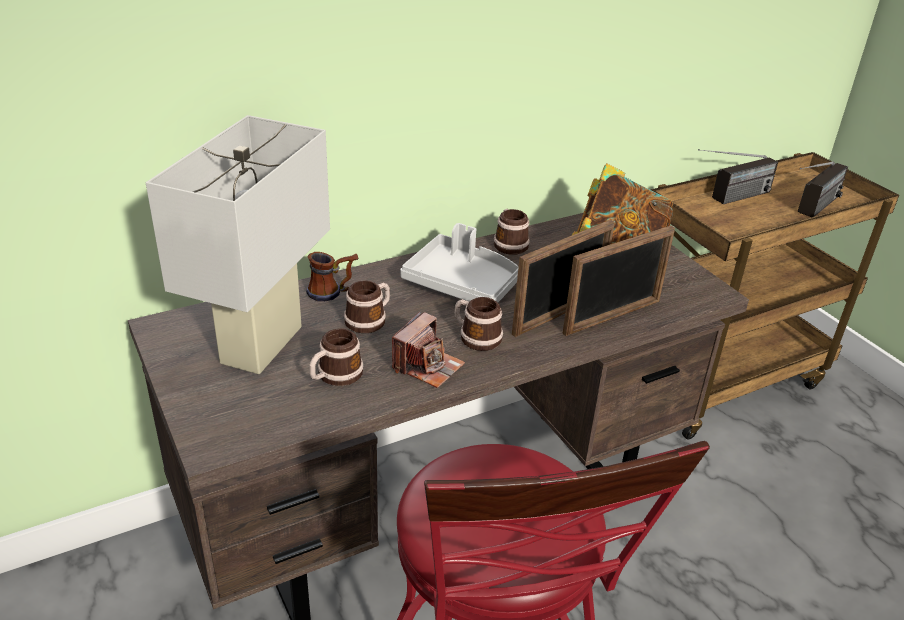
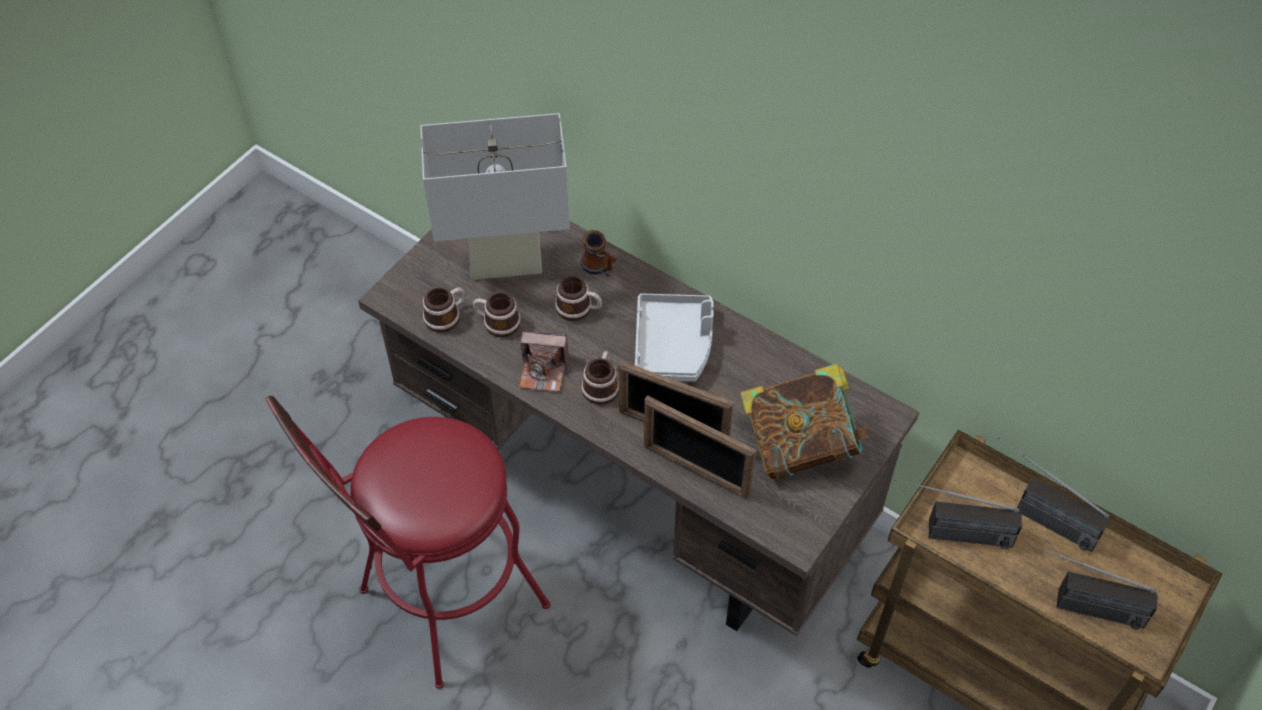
camera: 65 degrees right, 20 degrees up
(509, 243) = (767, 352): mug -> mug (446, 316)
(731, 234) = (947, 533): none -> radio

